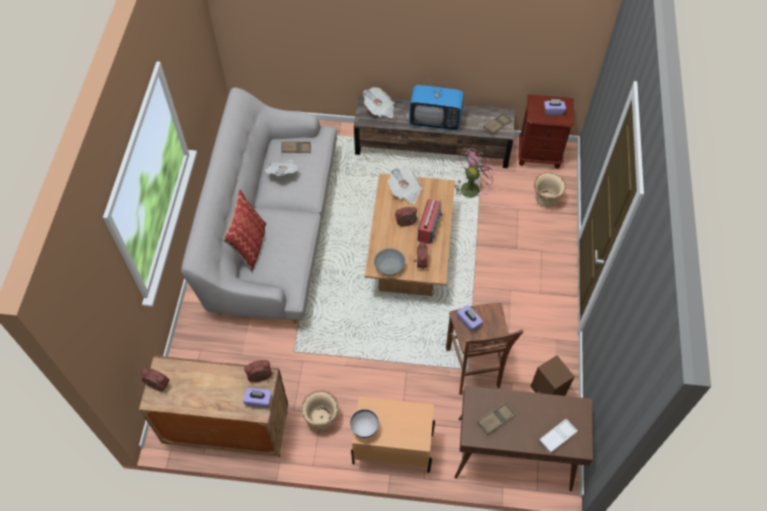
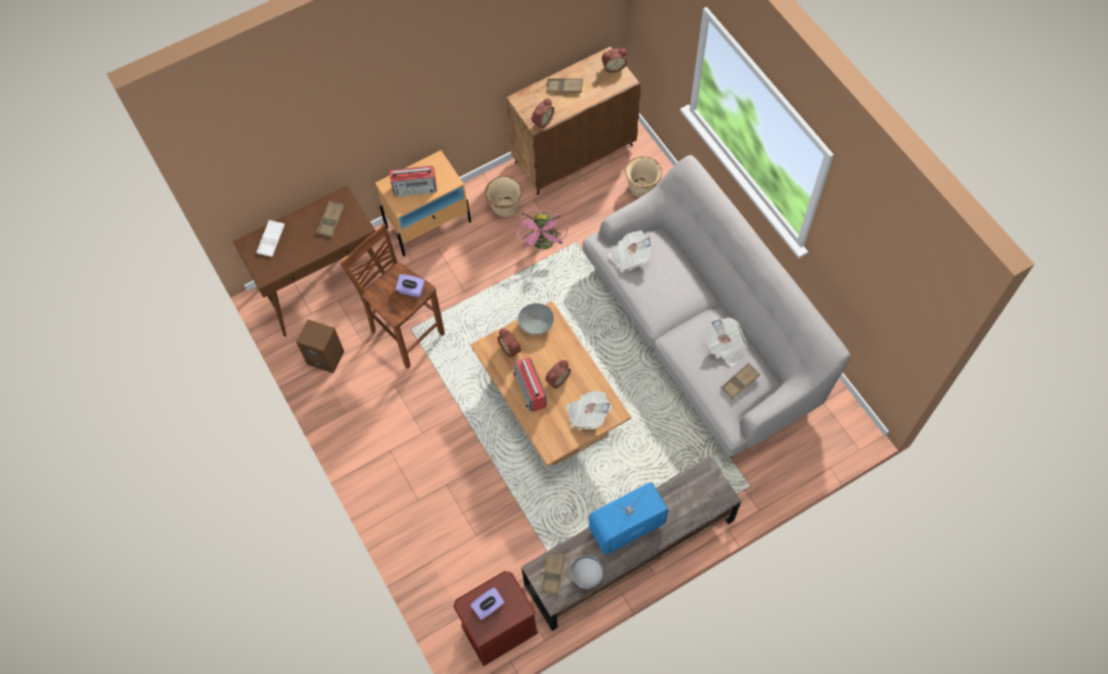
camera: 145 degrees right, 5 degrees up
(213, 396) = (564, 87): none -> brown tray
(249, 246) = (681, 255): pillow -> none
(259, 400) = (527, 106): purple tissue box -> none
(364, 430) = (438, 164): white bowl -> white bowl (586, 577)
(379, 109) = (701, 498): newspaper -> newspaper (630, 256)
(400, 420) = (415, 188): none -> radio
(472, 187) = (545, 528): pink fan -> pink fan (543, 244)
(545, 200) = (452, 570): beige planter -> beige planter (641, 188)

